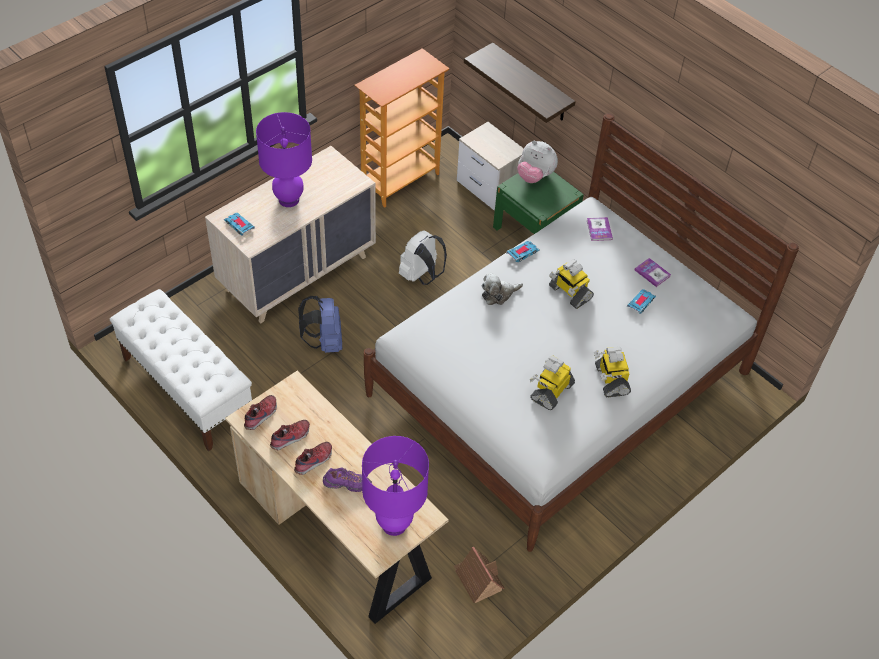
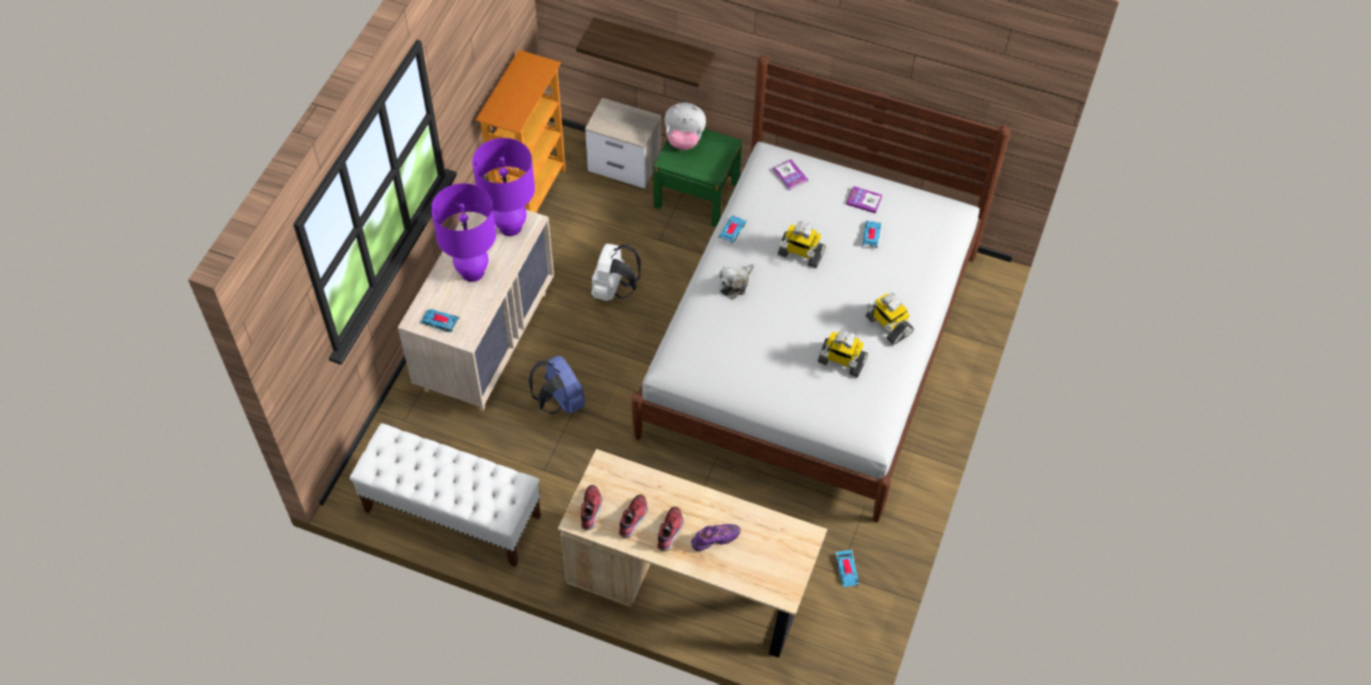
camera: 25 degrees left, 5 degrees up
(394, 524) = (782, 557): purple table lamp -> purple table lamp (510, 227)
(478, 579) = (846, 570): toy house -> toy car
(551, 391) = (841, 361): toy robot -> toy robot turned 75 degrees counterclockwise

